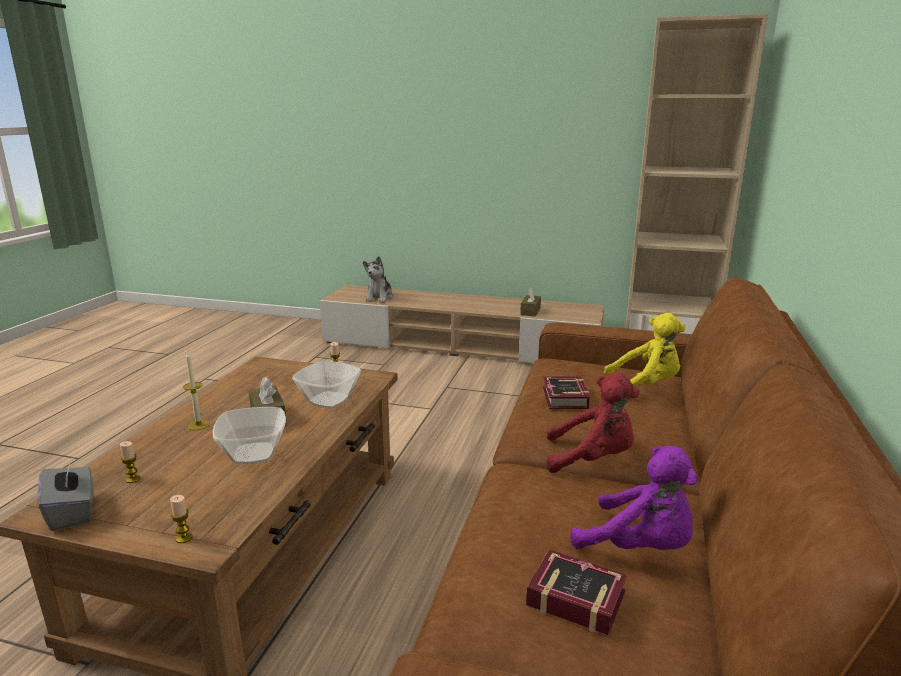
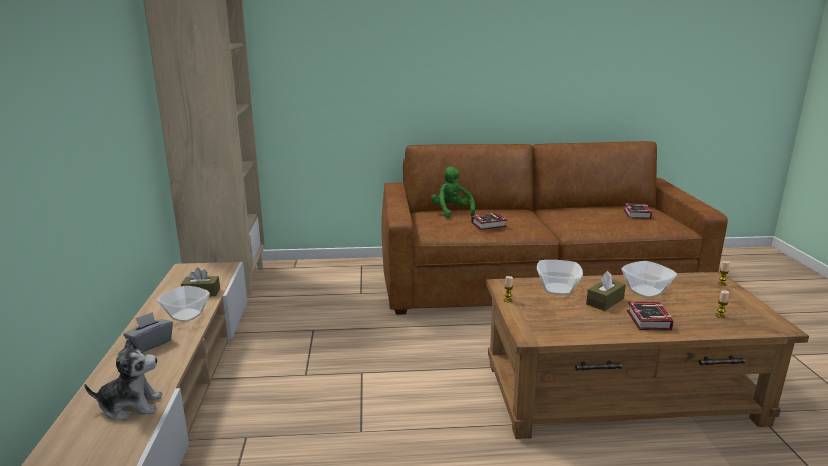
camera: 110 degrees left, 0 degrees up
(72, 512) = (764, 318): grey tissue box -> grey tissue box (150, 344)
(198, 425) = (648, 321): candle -> book
(489, 307) = (187, 315): none -> bowl
(592, 459) = (540, 221): red plush toy -> none
(639, 547) = (596, 209): purple plush toy -> none
(645, 386) = (451, 212): yellow plush toy -> green plush toy

